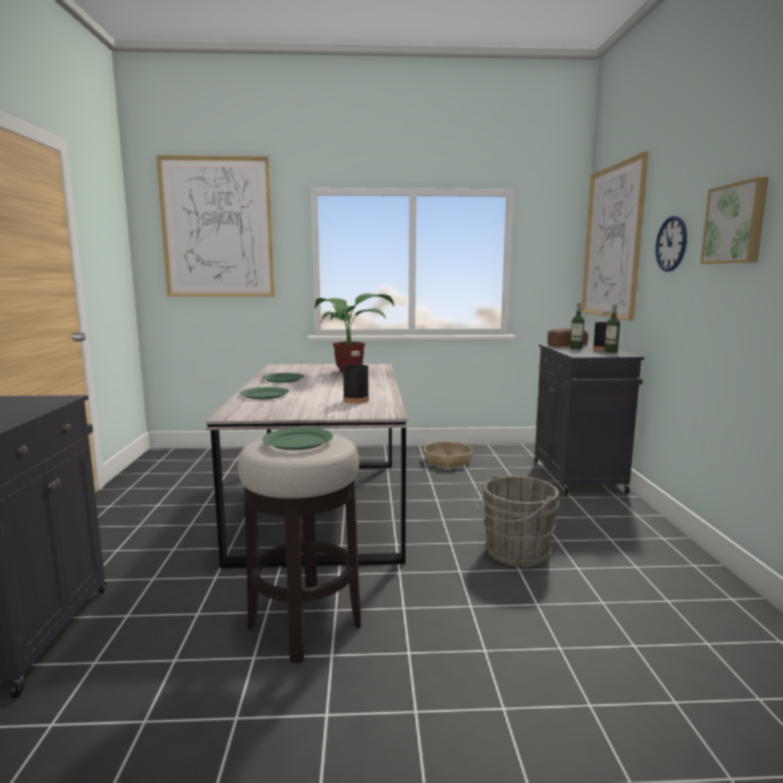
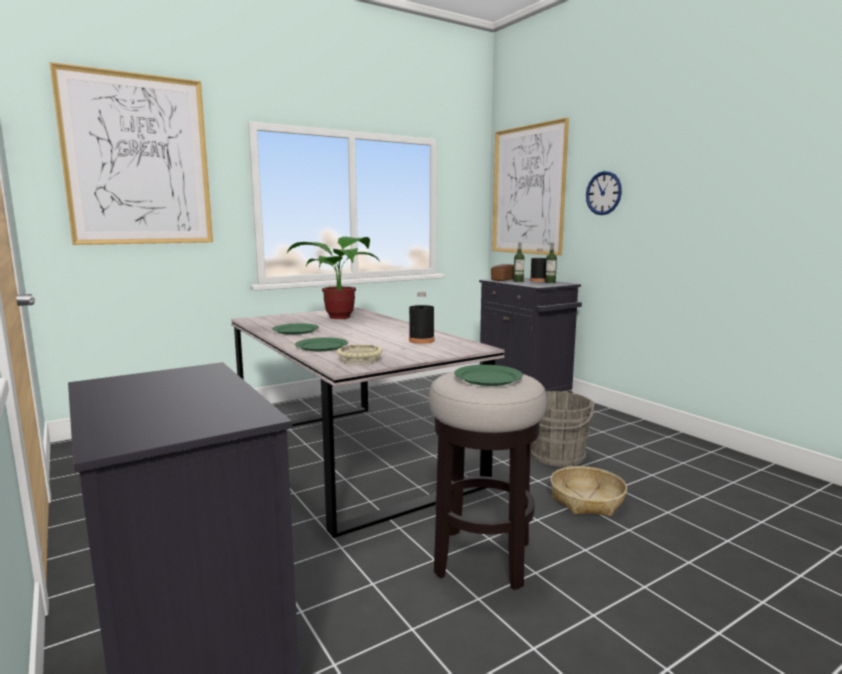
camera: 30 degrees left, 0 degrees up
(261, 410) = (359, 359): none -> beige bowl
(447, 461) = (409, 397): basket -> basket (586, 500)
(736, 223) = (675, 179): picture -> none

